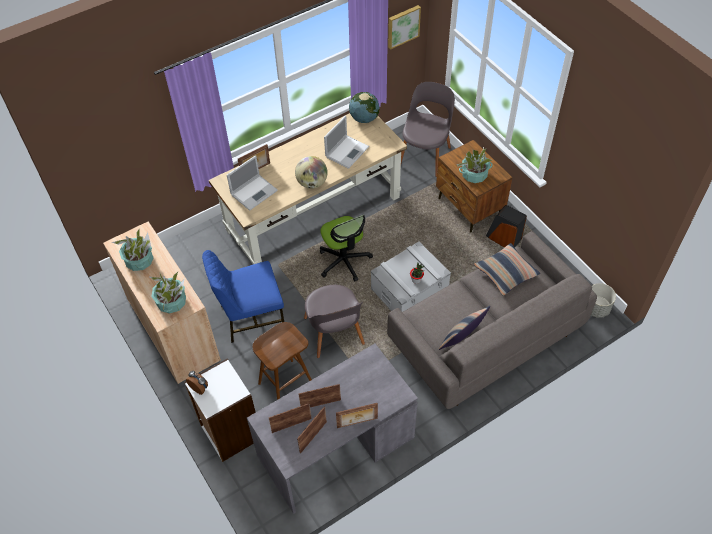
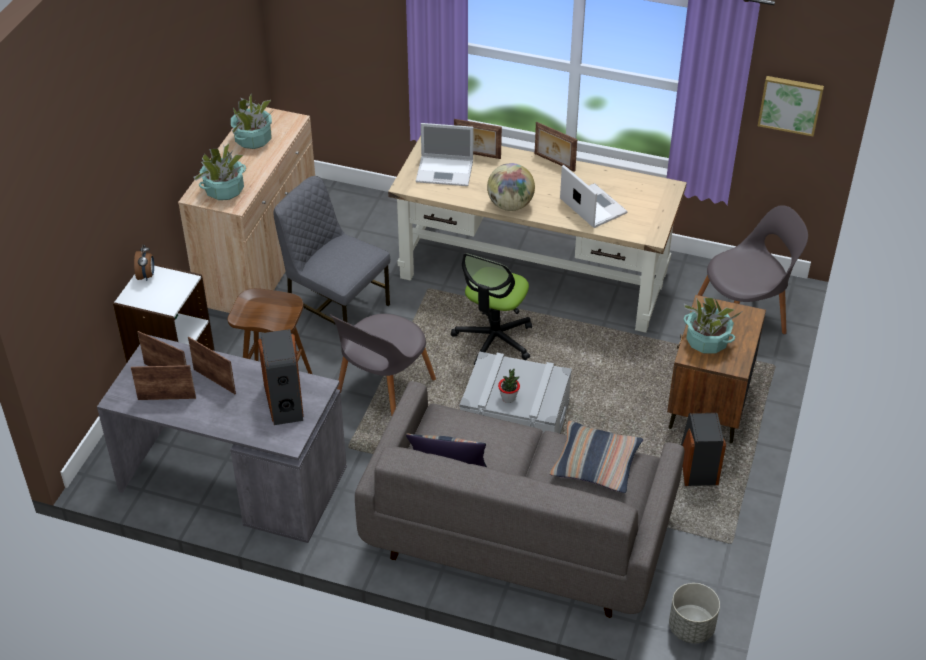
camera: 50 degrees right, 10 degrees down
(251, 316) = (336, 310): blue chair -> grey chair
(347, 151) = (592, 206): laptop -> laptop turned 120 degrees counterclockwise
(357, 423) = (216, 424): picture frame -> picture frame (554, 162)
(364, 118) = (660, 191): globe -> none
(368, 378) = (285, 401): none -> speaker

